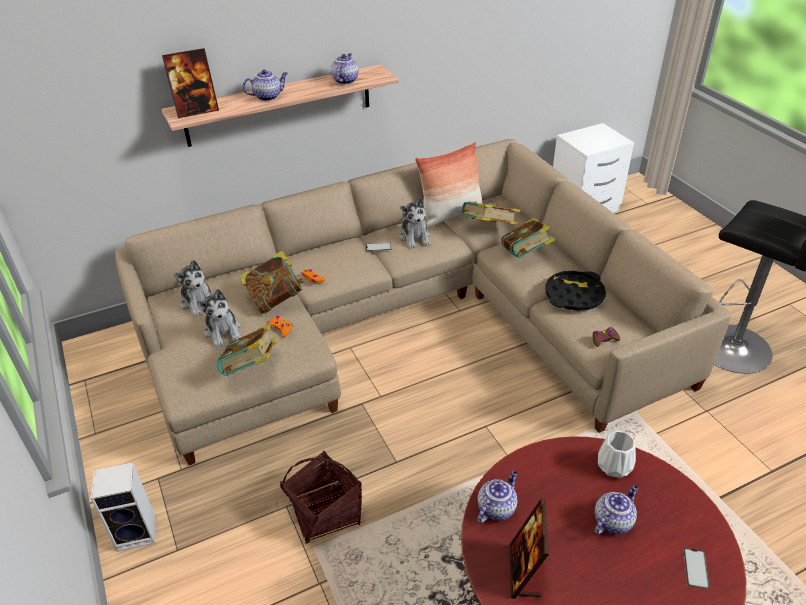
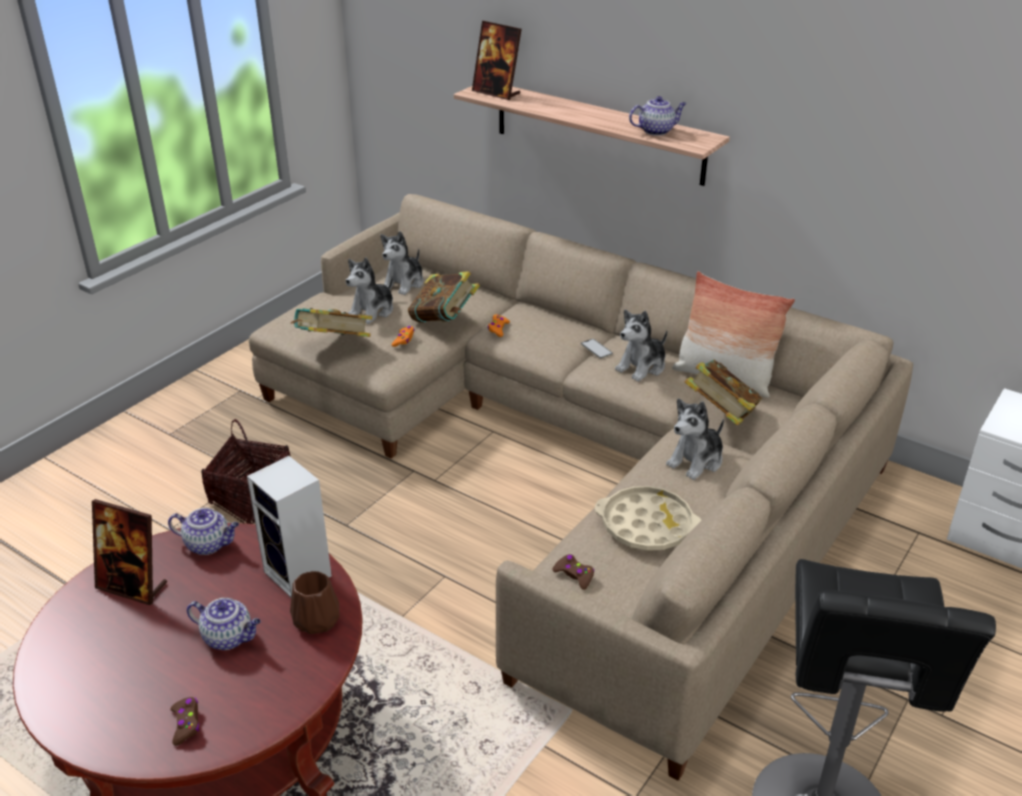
camera: 60 degrees right, 5 degrees down
(138, 532) = (178, 406): speaker -> speaker (300, 574)
(268, 96) = (566, 110): teapot -> none
(524, 572) = (132, 586): picture frame -> picture frame turned 135 degrees counterclockwise
(525, 255) = (696, 461): book -> plush toy
(574, 295) = (646, 525): black tray -> beige tray
(614, 465) = (318, 620): white vase -> brown vase
(696, 568) = (186, 724): phone -> brown game controller

